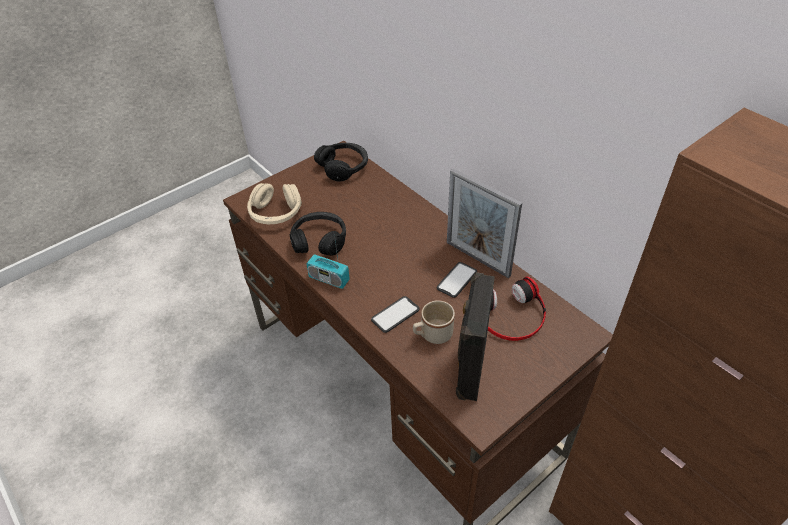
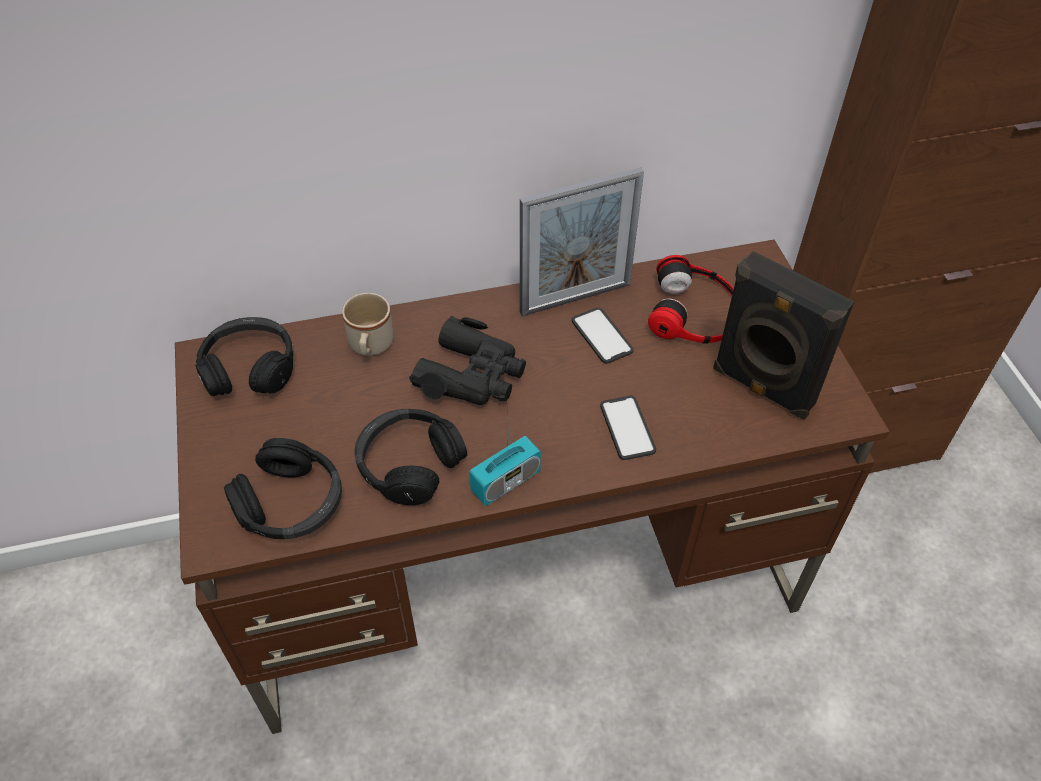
camera: 65 degrees left, 5 degrees up
(275, 213) = (291, 503): beige headphones -> black headphones
(391, 240) = (472, 375): none -> black binoculars
(432, 335) = (686, 402): beige mug -> beige mug (370, 347)

